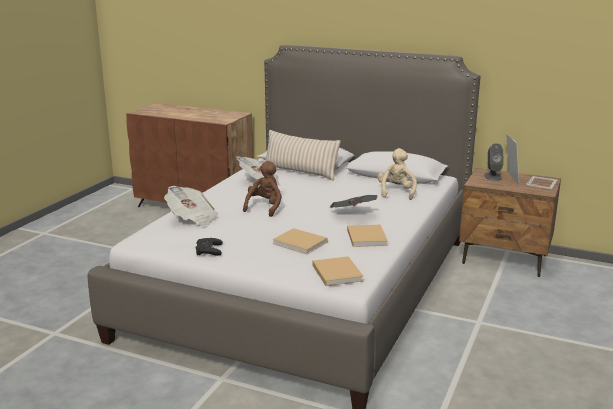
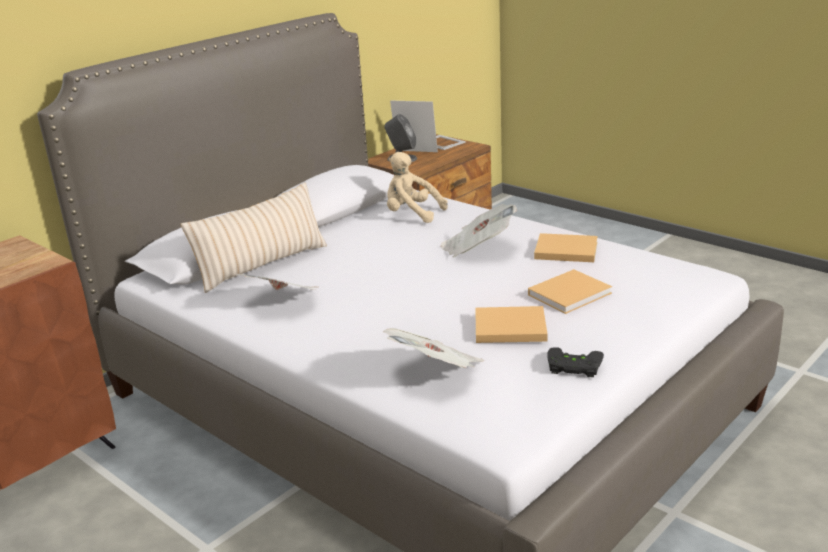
camera: 70 degrees left, 5 degrees up
(265, 207) = (414, 306): brown plush toy -> none
(336, 272) = (676, 280): beige book -> beige book (507, 327)

